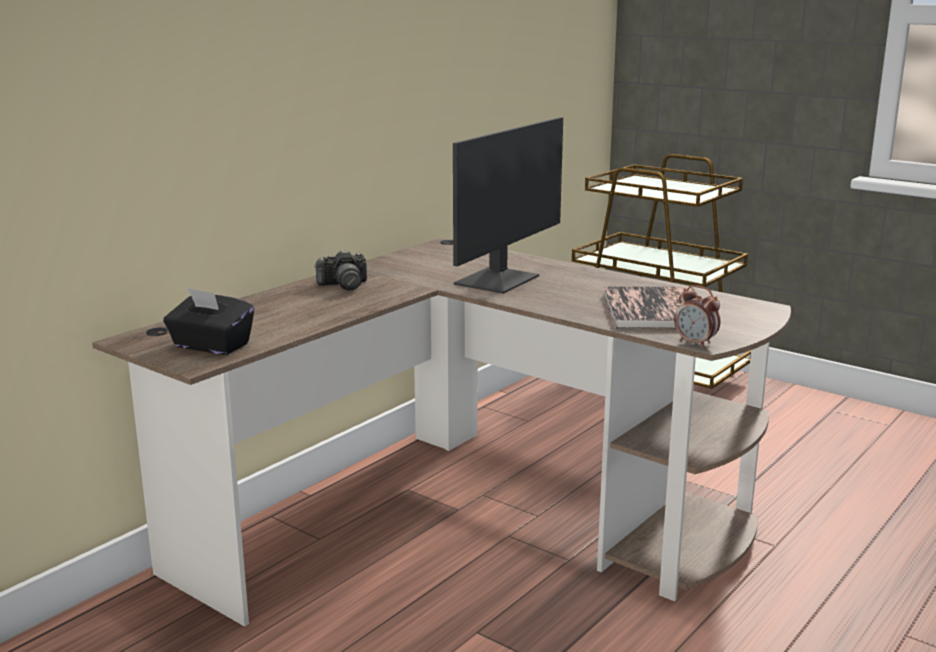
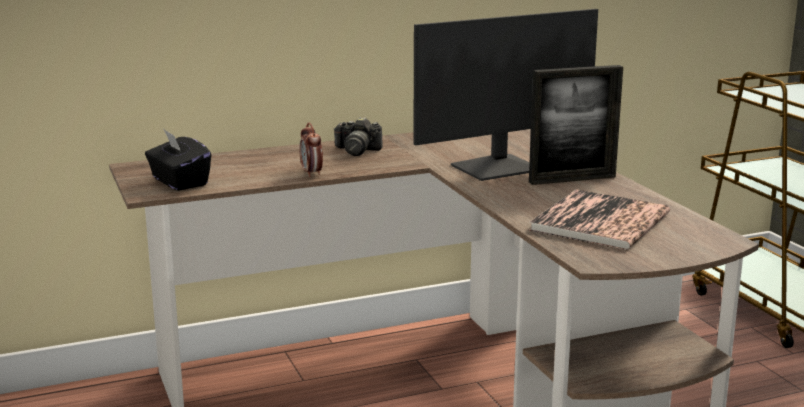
camera: 30 degrees right, 0 degrees up
(575, 279) = (572, 179): none -> picture frame
(695, 343) = (582, 259): alarm clock -> alarm clock (311, 173)

